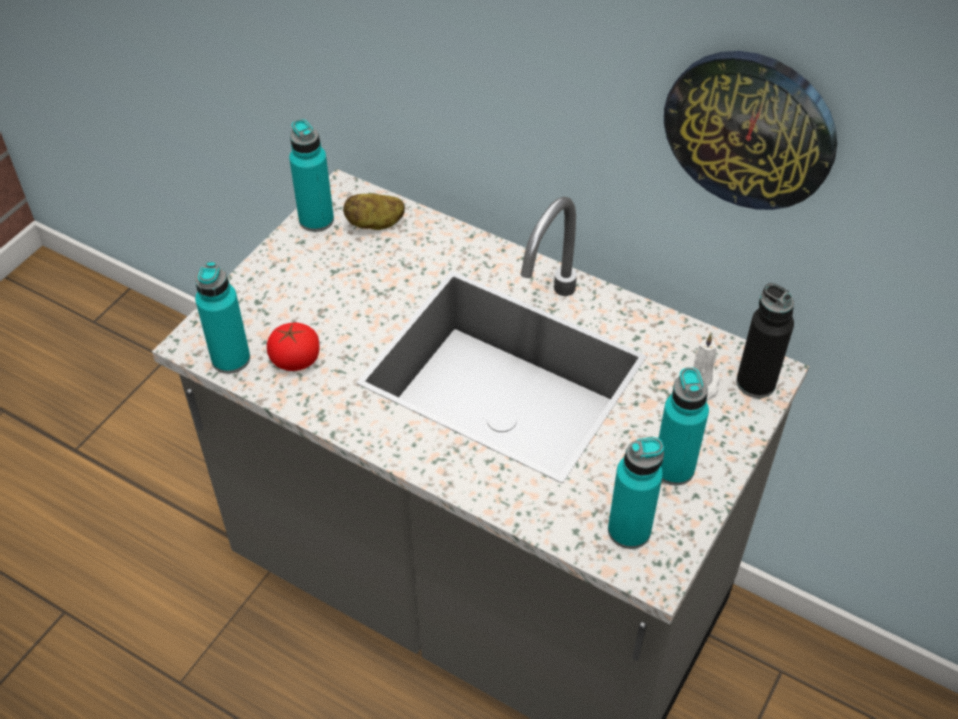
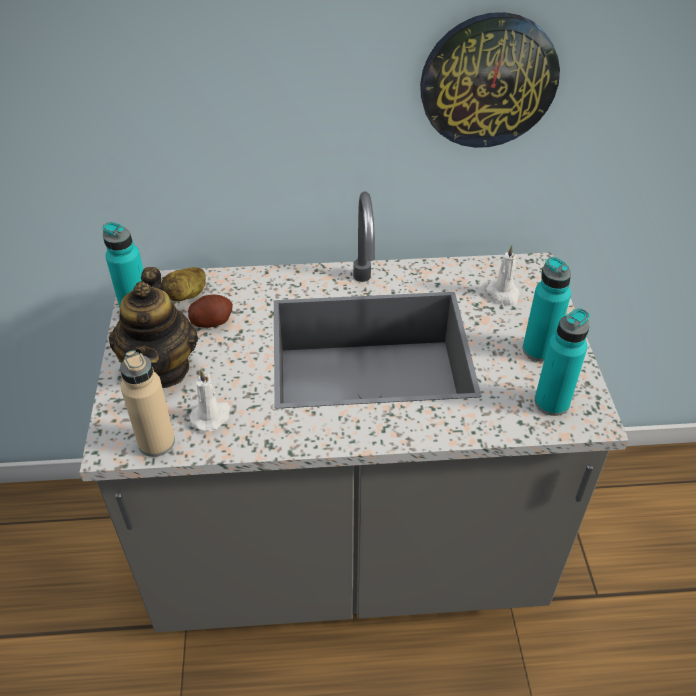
camera: 35 degrees left, 5 degrees down
(231, 359) = (156, 442): turquoise bottle -> beige bottle
(292, 289) = (162, 368): none -> teapot
(295, 360) = (212, 416): tomato -> white candle
(374, 264) = (212, 321): none -> potato
(755, 383) = (533, 276): black bottle -> none

